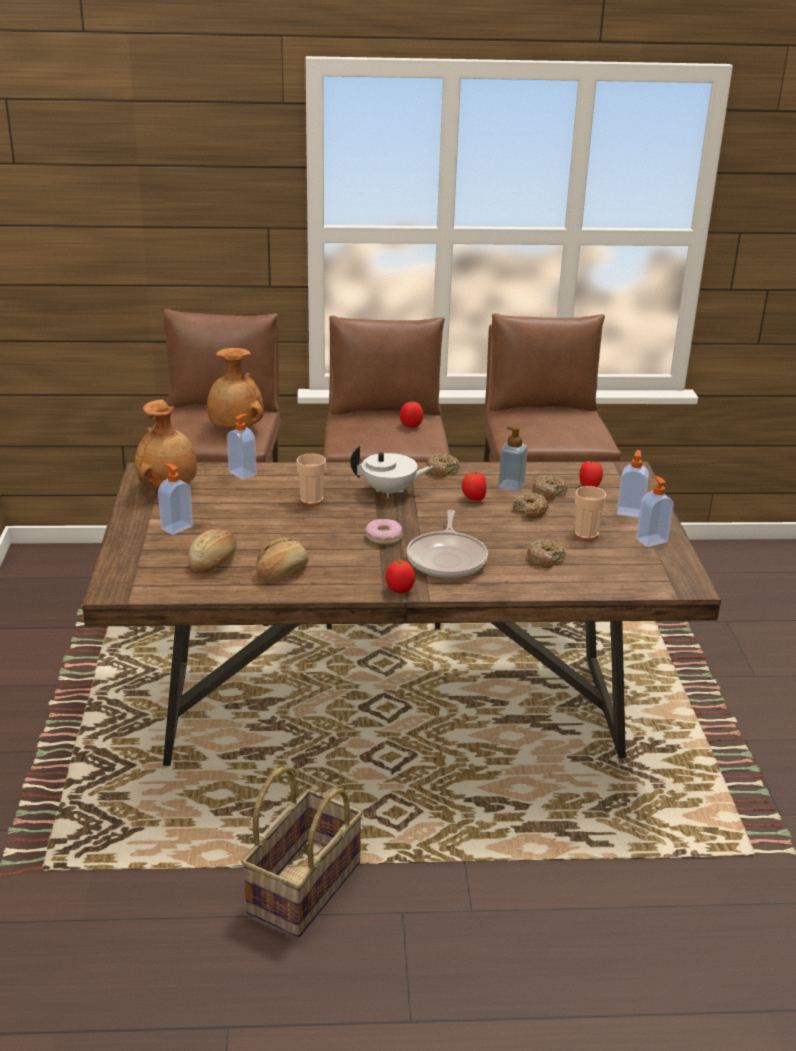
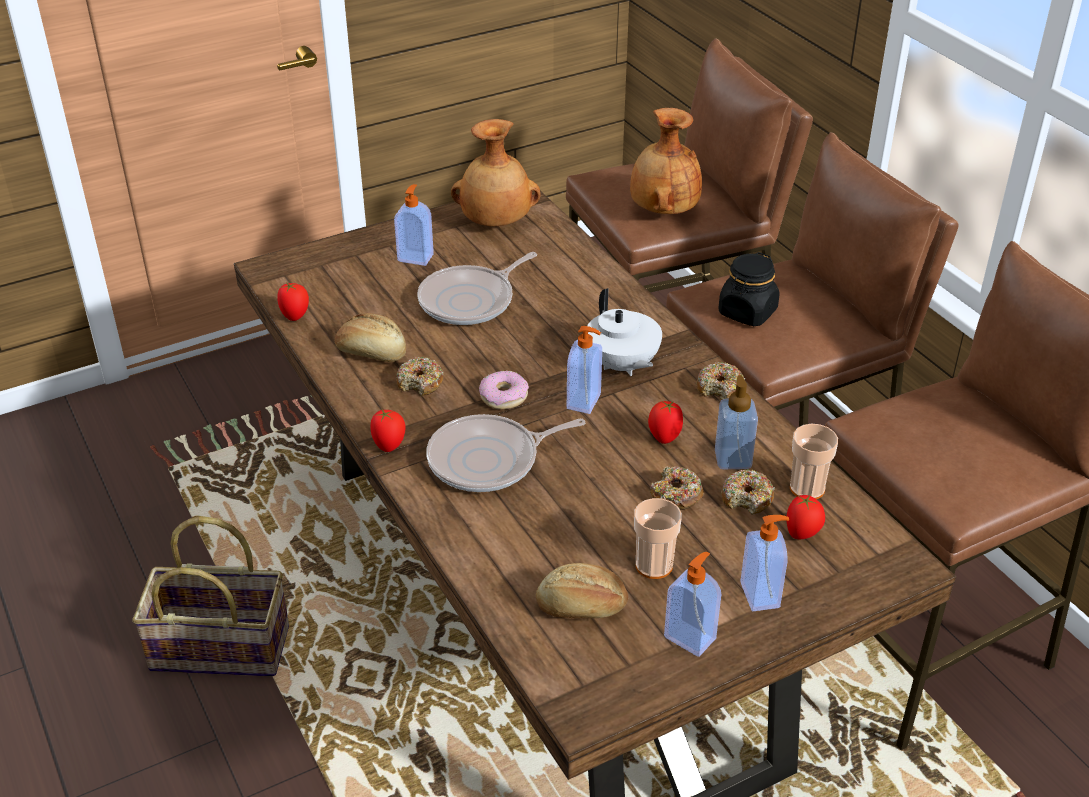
camera: 65 degrees right, 10 degrees up
(214, 562) = (363, 304): bread -> bread (581, 608)
(243, 473) = (570, 254): soap dispenser -> soap dispenser (585, 402)
(259, 521) = (471, 301): none -> frying pan
(311, 499) = (550, 318): cup -> cup (807, 488)
(380, 438) = (747, 312): none -> black jar
(411, 425) = (811, 324): tomato -> tomato (295, 316)
(545, 559) = (552, 544): donut -> donut (420, 383)

